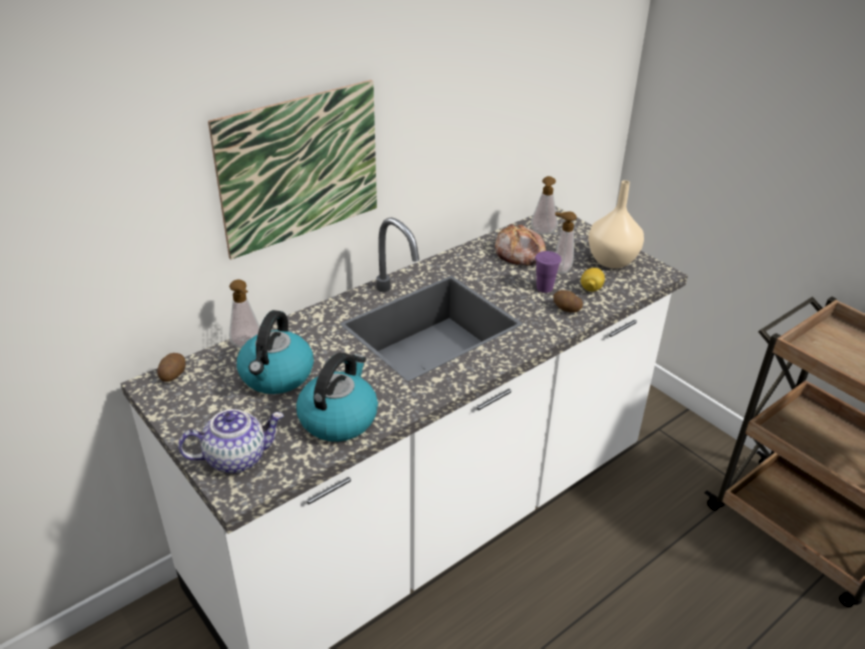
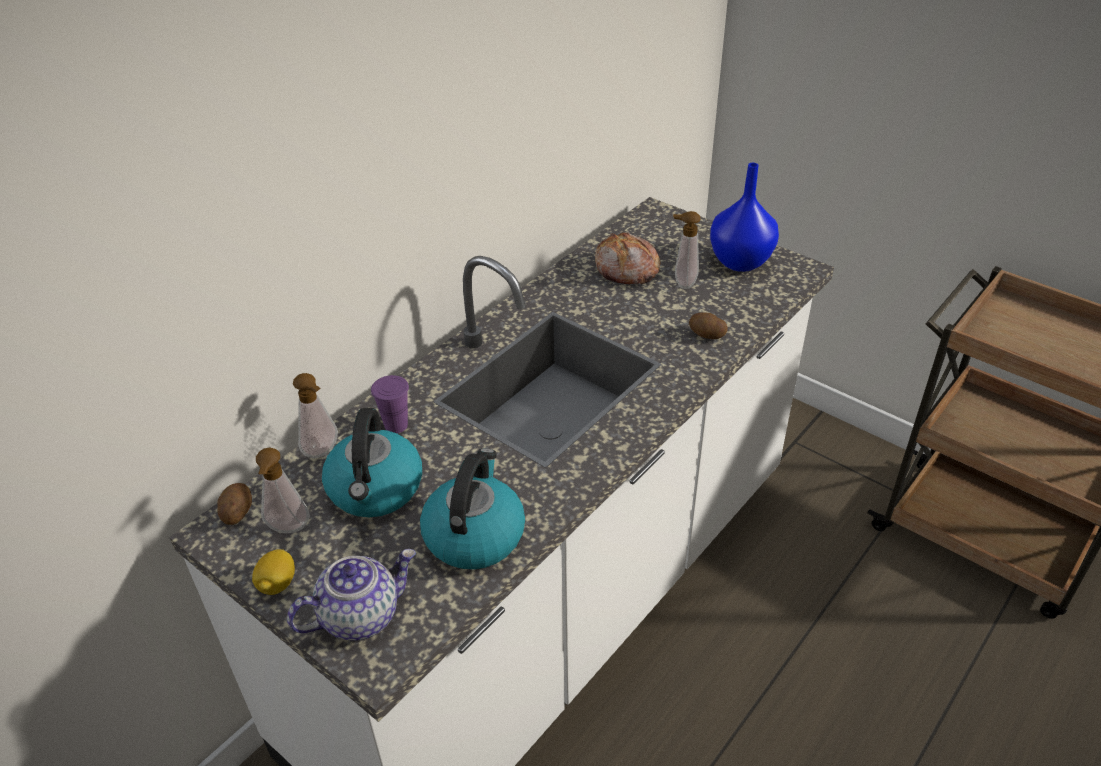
camera: 10 degrees left, 5 degrees up
(300, 168) = (357, 212): picture -> none
(543, 233) = (646, 236): soap dispenser -> soap dispenser (288, 529)
(544, 288) = (672, 311): purple cup -> purple cup (396, 425)
(591, 289) = (727, 303): lemon -> lemon (277, 584)
(610, 261) = (739, 262): beige vase -> blue vase

